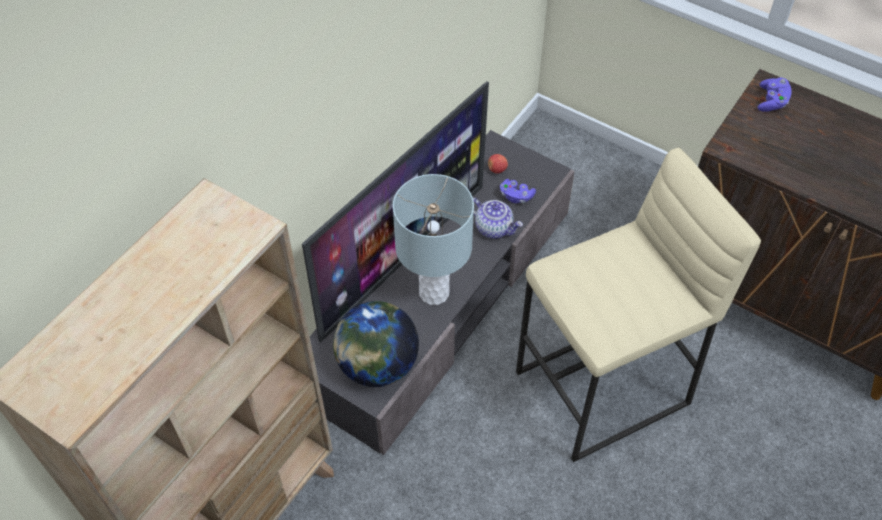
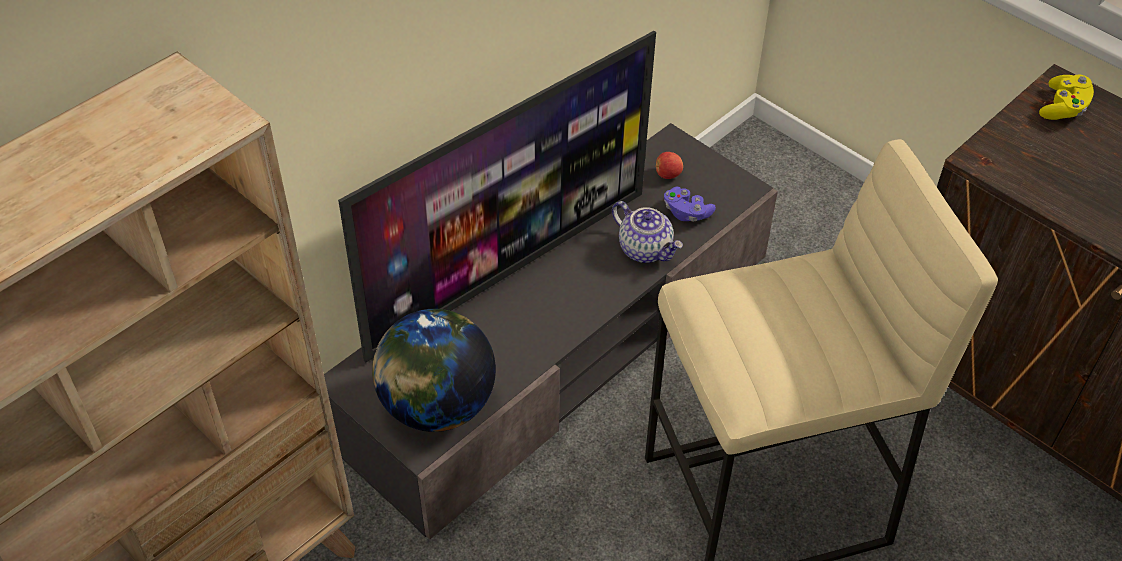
camera: 10 degrees right, 5 degrees down
(434, 292) = (540, 321): grey table lamp -> none
(771, 101) = (1063, 108): purple game controller -> yellow game controller

